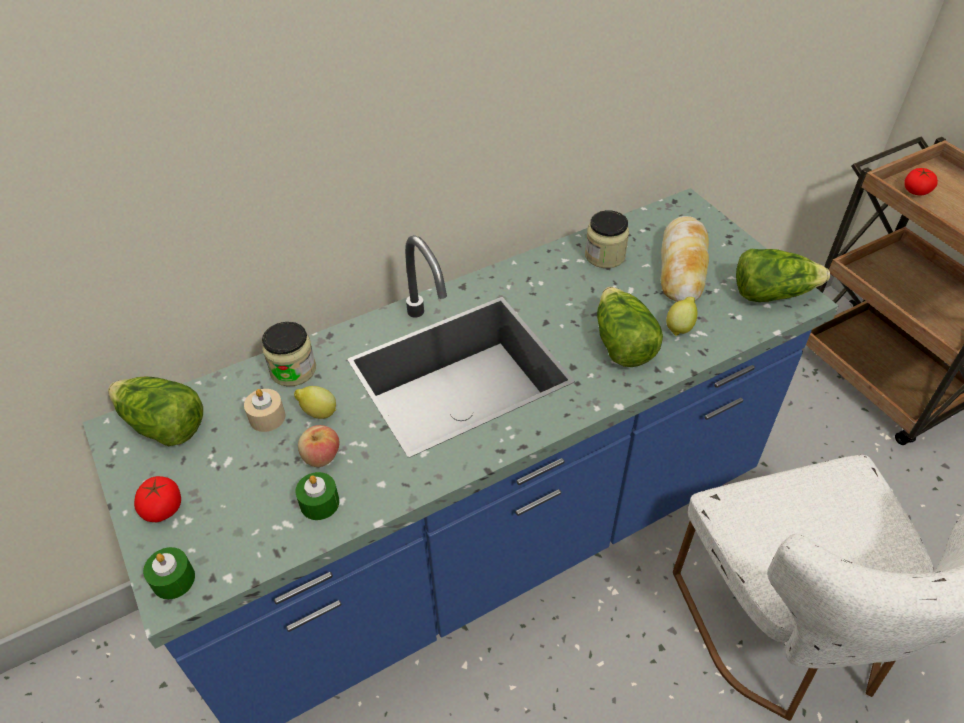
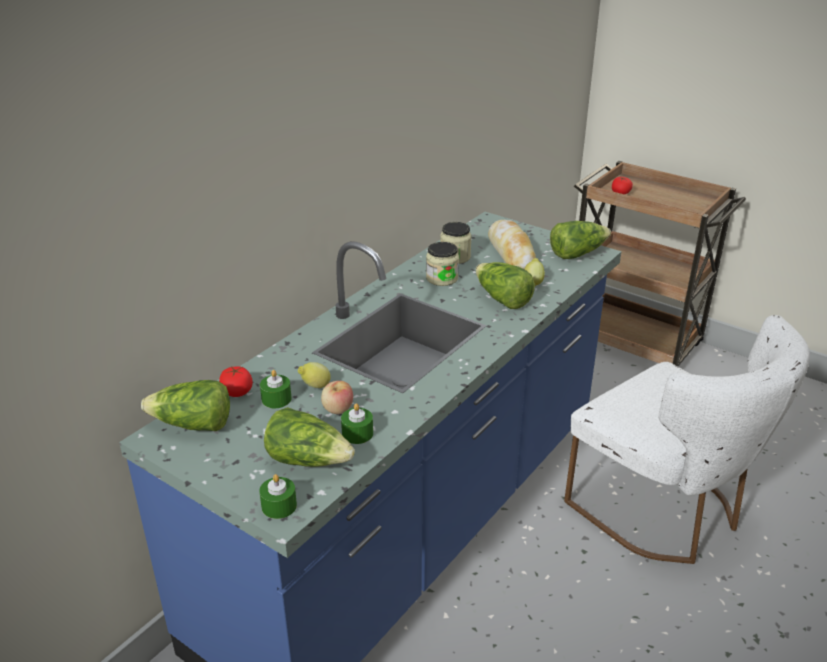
camera: 25 degrees left, 15 degrees down
(163, 508) = (235, 470): tomato -> tomato (237, 391)
(244, 523) = (308, 460): none -> lettuce
(267, 417) = (276, 399): beige candle -> green candle
(293, 370) = (274, 368): jar -> jar (442, 278)

